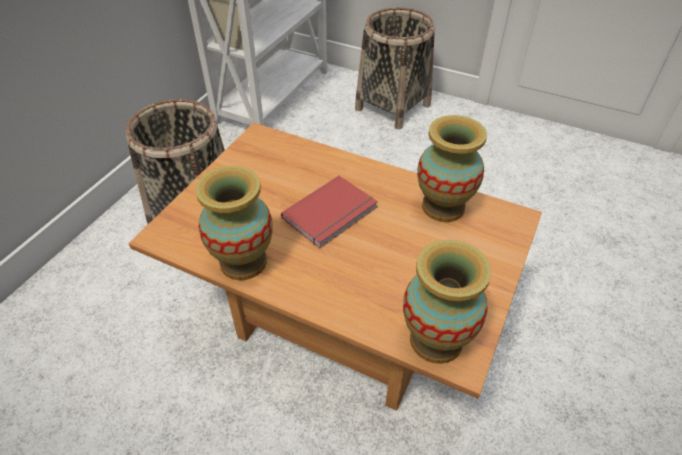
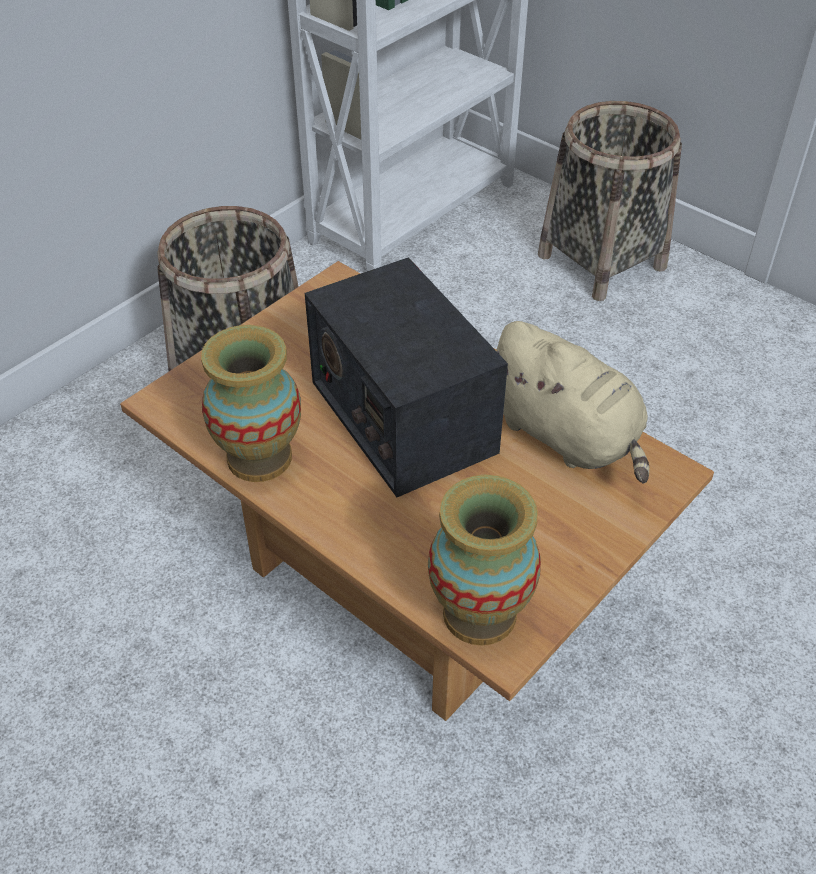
camera: 15 degrees right, 0 degrees up
(332, 214) = (402, 416): red book -> radio
(443, 207) = (566, 436): vase -> beige plush toy

